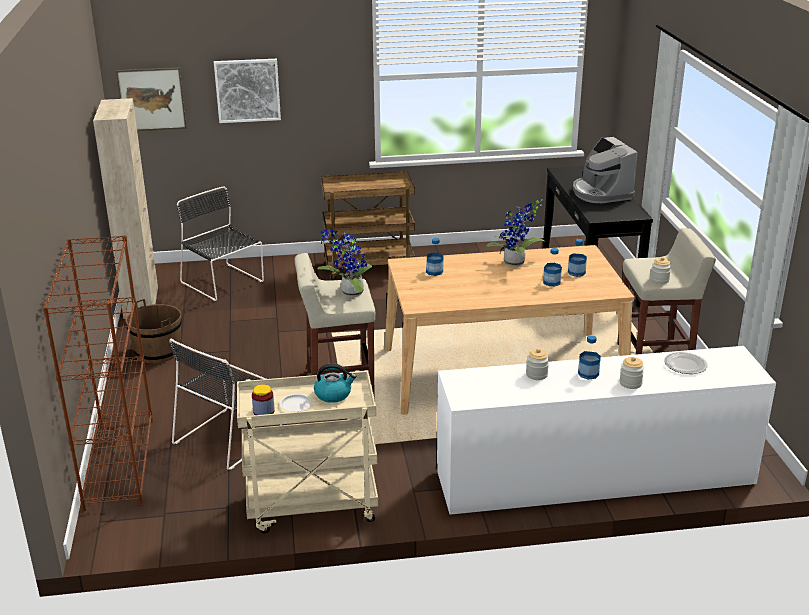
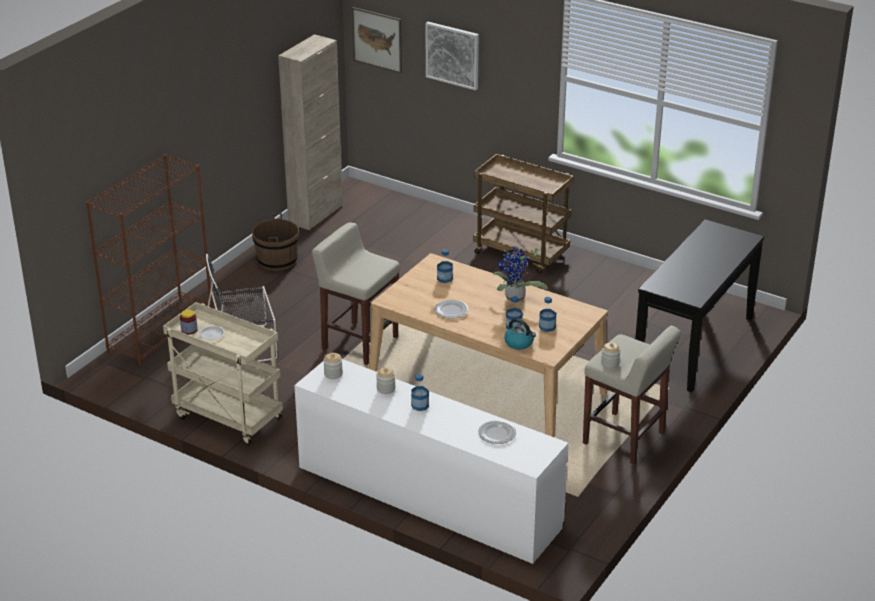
camera: 40 degrees right, 5 degrees up
(223, 283) = (393, 221): black chair -> none
(333, 394) = (242, 338): kettle -> kettle (519, 343)
(349, 293) = (367, 270): potted plant -> none
(483, 291) = (452, 311): none -> plate
(601, 193) = (703, 264): coffee machine -> none
(630, 383) = (435, 426): jar -> jar (333, 374)

